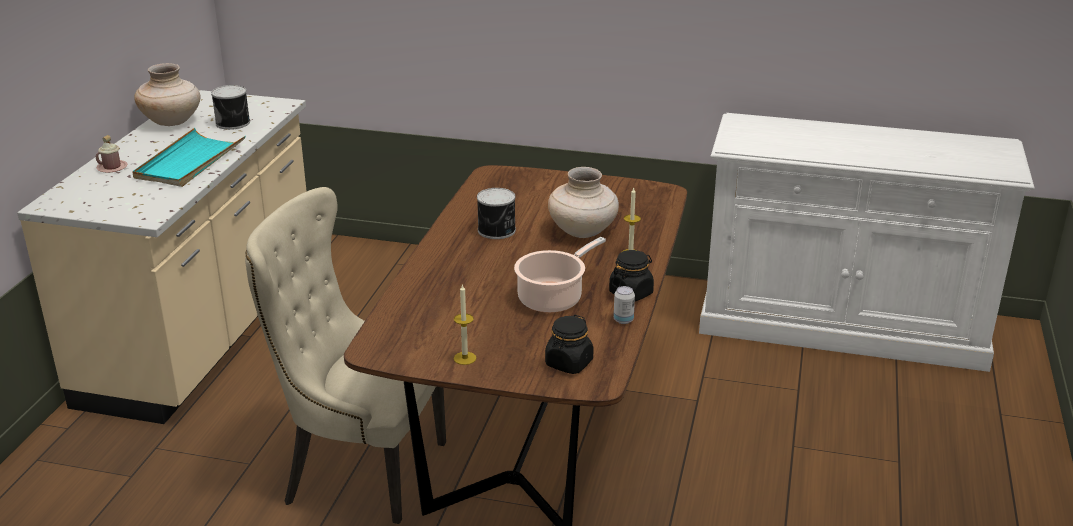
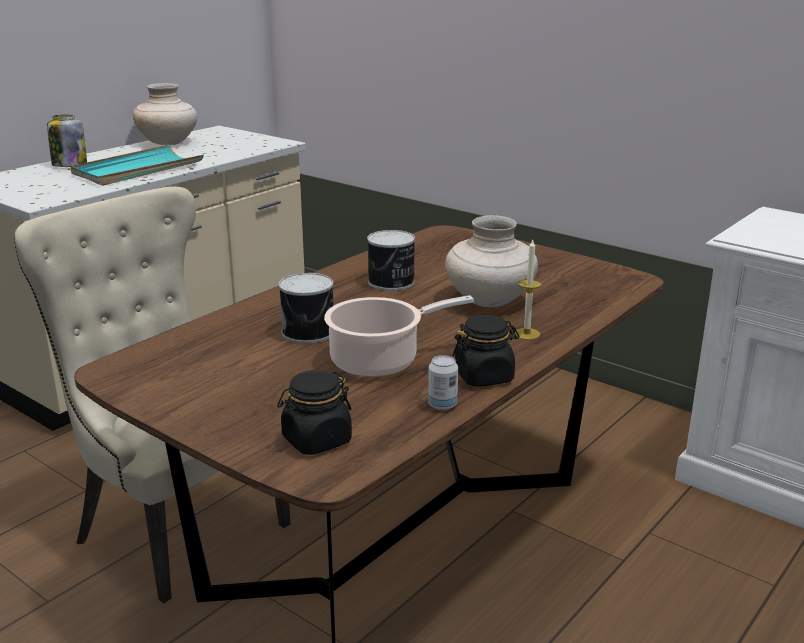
camera: 25 degrees right, 5 degrees down
(112, 167) = (69, 165): pink mug -> jar
(234, 123) = (218, 149): can -> can (309, 332)
(465, 358) = (200, 403): candle -> none

